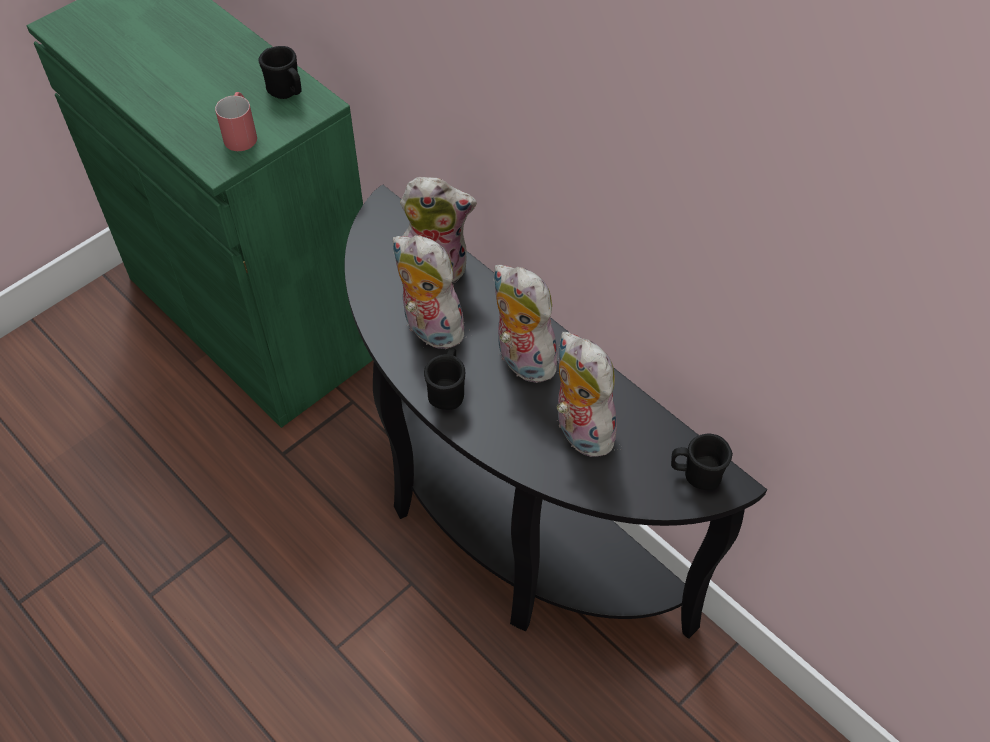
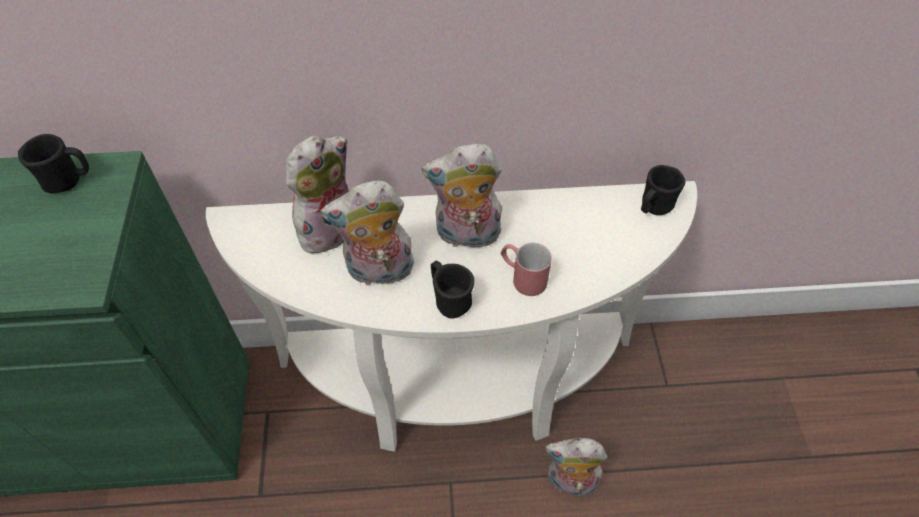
camera: 50 degrees left, 0 degrees up
(241, 133) = (68, 242): red mug -> red mug (522, 277)
(502, 525) = (458, 389): black console table -> white console table
(579, 430) = (559, 244): plush toy -> plush toy (570, 482)

